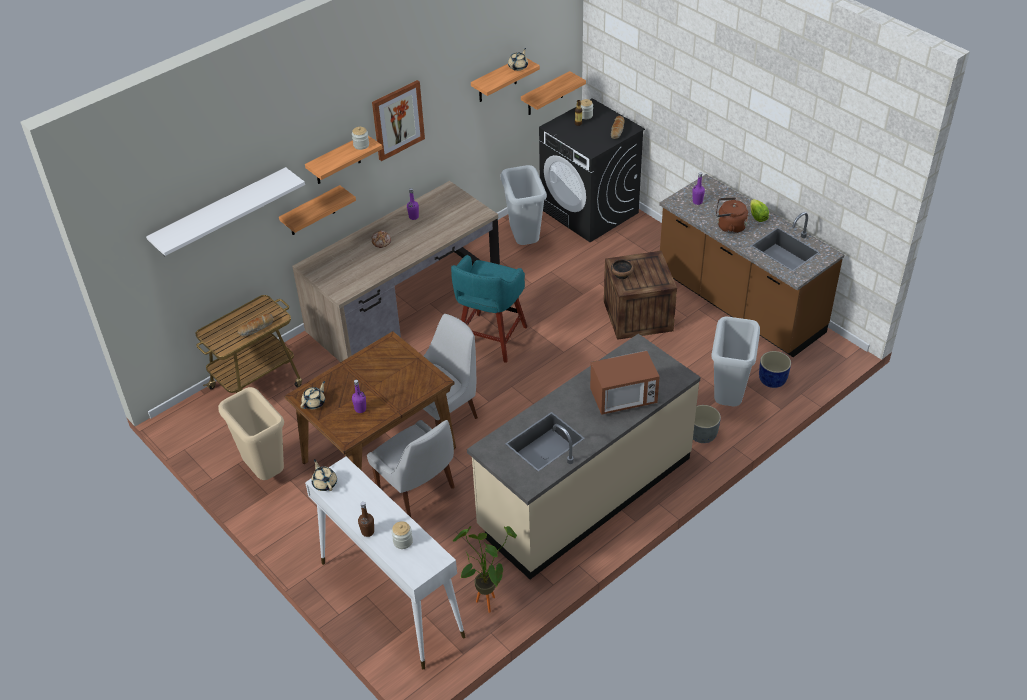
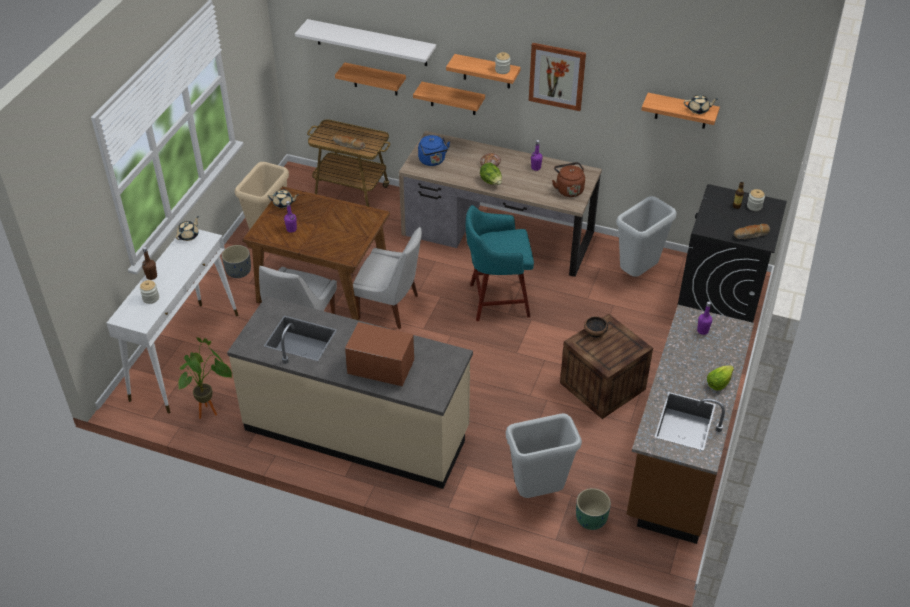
camera: 60 degrees right, 0 degrees up
(344, 276) = (433, 161): none -> blue kettle
(409, 251) = (491, 182): none -> lettuce
(545, 94) = (740, 163): shelf -> shelf (375, 79)
(623, 398) = (381, 369): microwave -> microwave turned 150 degrees clockwise
(702, 434) = (479, 487): grey planter -> grey planter (238, 271)
(729, 226) = (684, 366): brown kettle -> brown kettle (568, 189)
(772, 380) = (591, 519): blue planter -> green planter

